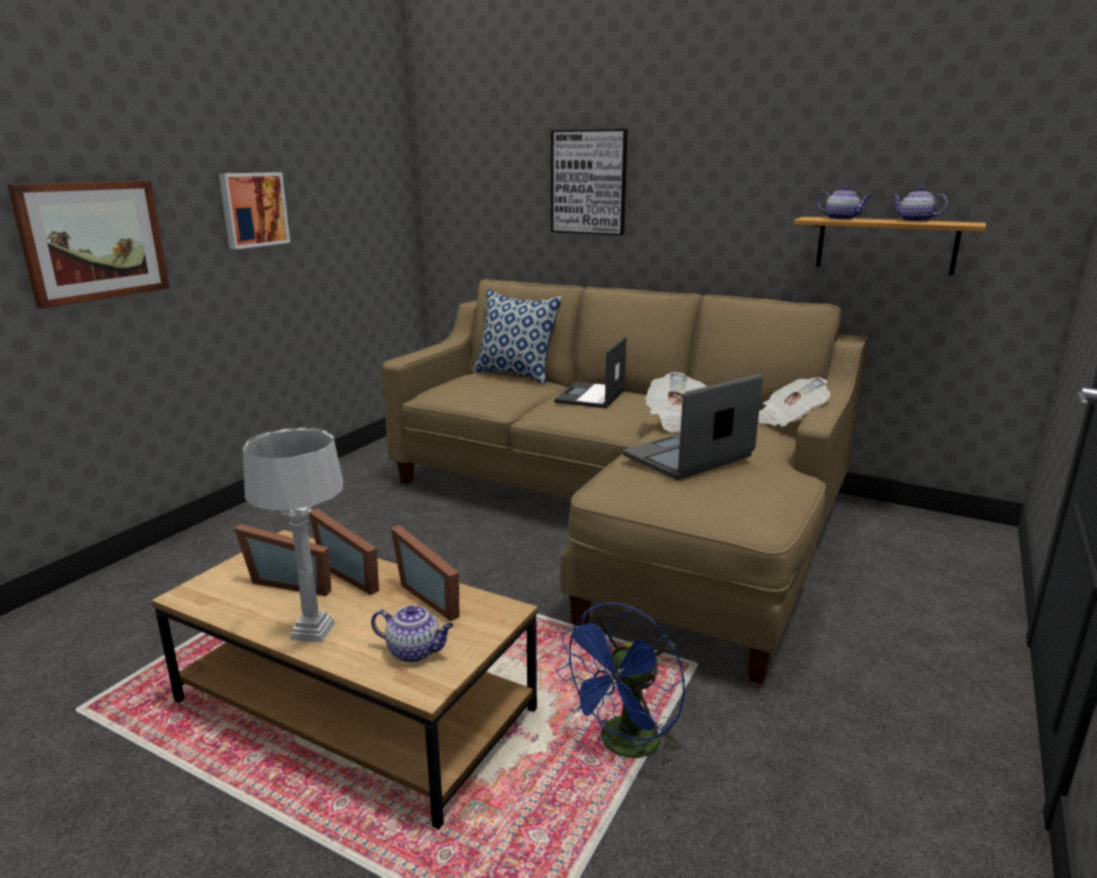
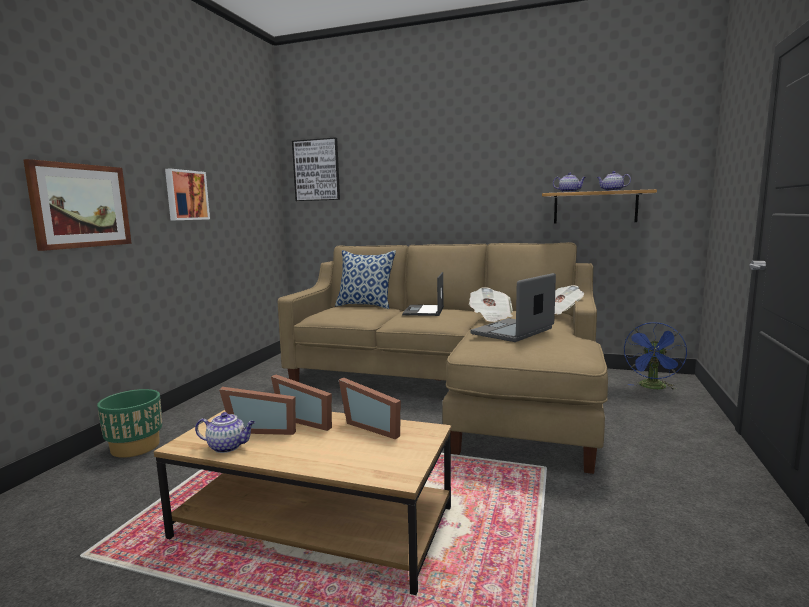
camera: 10 degrees left, 10 degrees down
(177, 562) = (135, 447): none -> green planter
(313, 631) = (295, 455): grey table lamp -> none
(415, 651) = (380, 458): teapot -> teapot (228, 447)
(589, 182) = (404, 181): picture -> picture (316, 170)
(624, 747) = (523, 523): blue fan -> blue fan (653, 387)

